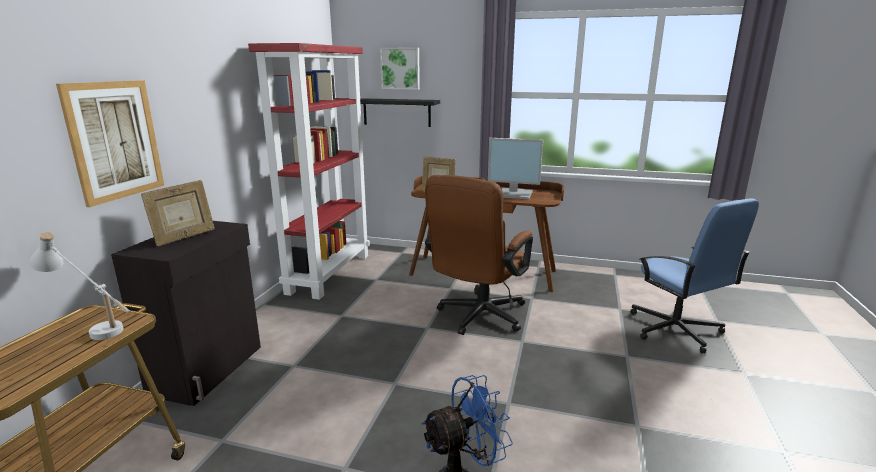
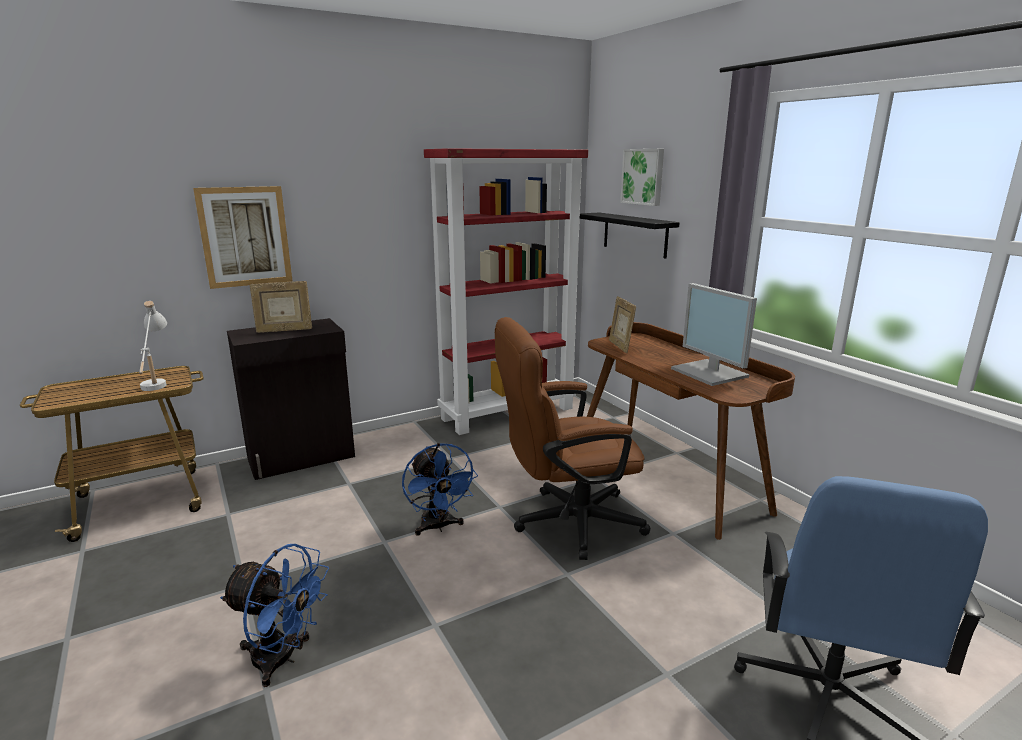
camera: 45 degrees right, 0 degrees up
(412, 356) = (438, 527): none -> blue fan

